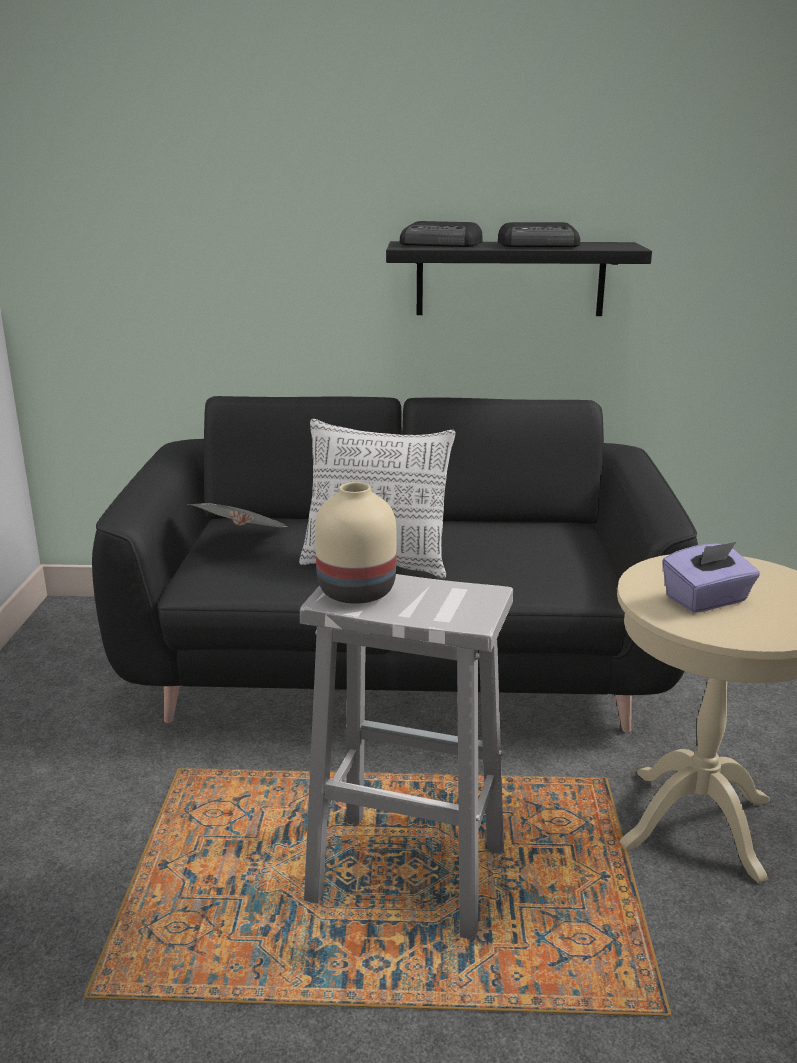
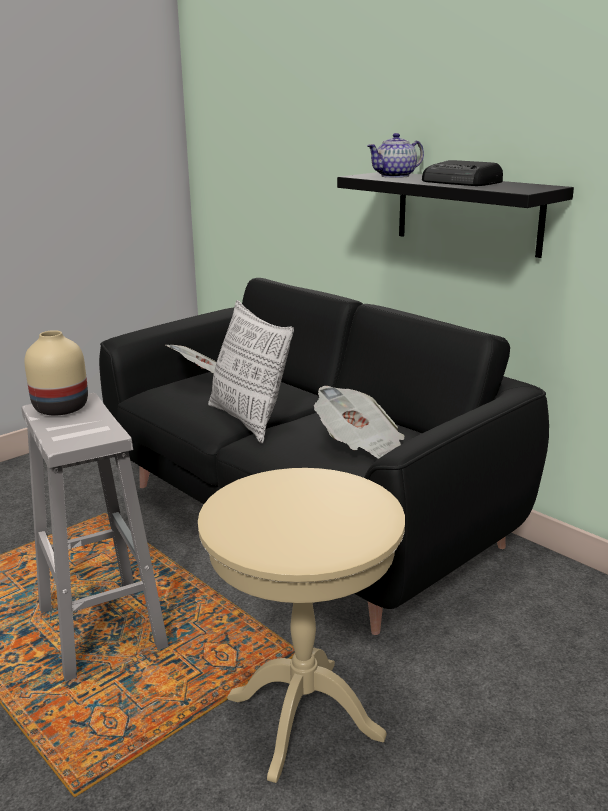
camera: 45 degrees right, 0 degrees up
(441, 244) = (395, 176): radio -> teapot
(531, 547) = (360, 446): none -> newspaper
(707, 600) = (275, 508): purple tissue box -> none

